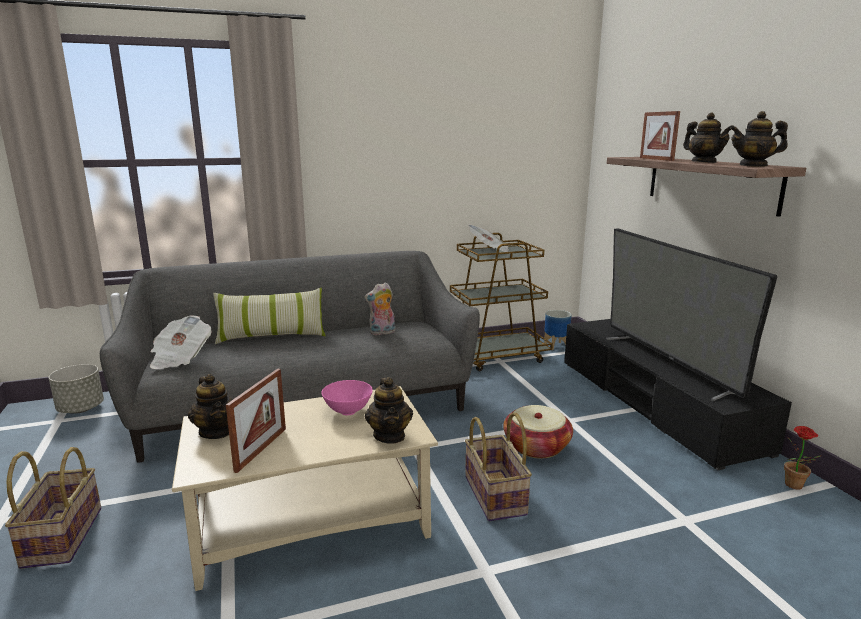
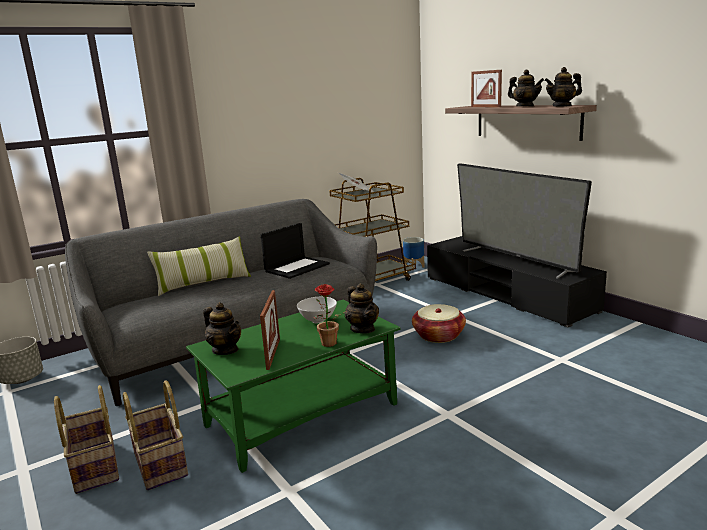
camera: 15 degrees left, 0 degrees up
(180, 358) = (137, 310): newspaper -> none
(314, 523) = (303, 414): beige coffee table -> green coffee table
(347, 411) = (317, 321): pink bowl -> white bowl
(382, 333) = (297, 267): plush toy -> laptop
(496, 495) = (428, 370): basket -> basket (161, 463)
(795, 487) = (619, 328): potted plant -> potted plant (329, 345)

